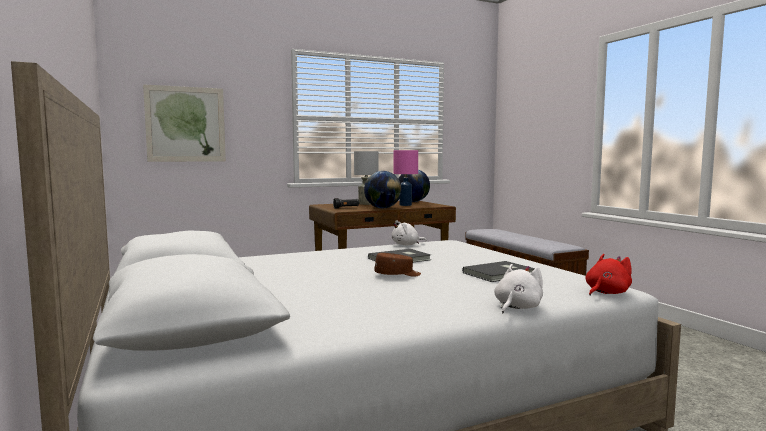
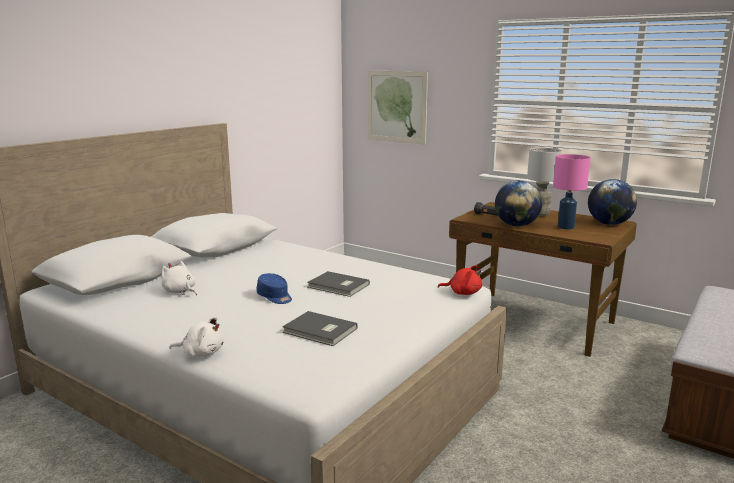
camera: 60 degrees right, 10 degrees up
(398, 275) = (275, 297): brown cap -> blue cap
(407, 245) = (411, 275): white plush toy -> white plush toy (180, 292)
(606, 292) = (284, 385): red plush toy -> red plush toy (463, 293)

